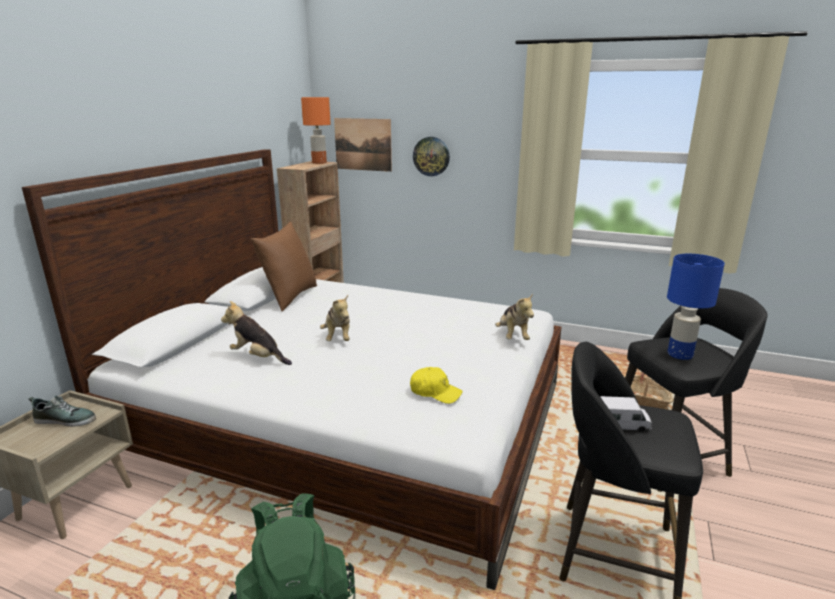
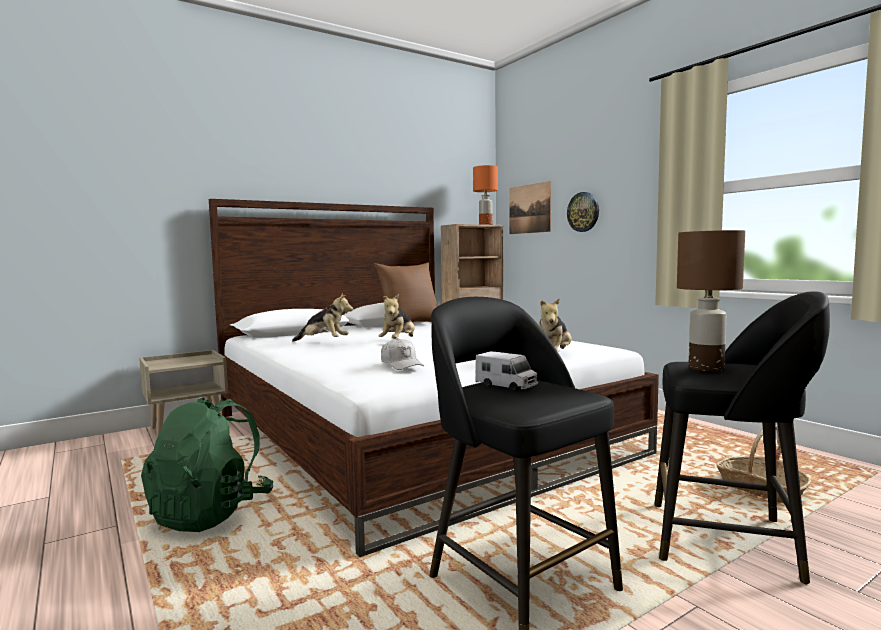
camera: 35 degrees right, 15 degrees down
(66, 420) = (191, 360): shoe -> none
(258, 357) = (323, 342): plush toy -> plush toy turned 135 degrees clockwise
(435, 392) = (401, 364): yellow cap -> white cap
(679, 354) = (706, 368): blue table lamp -> brown table lamp

